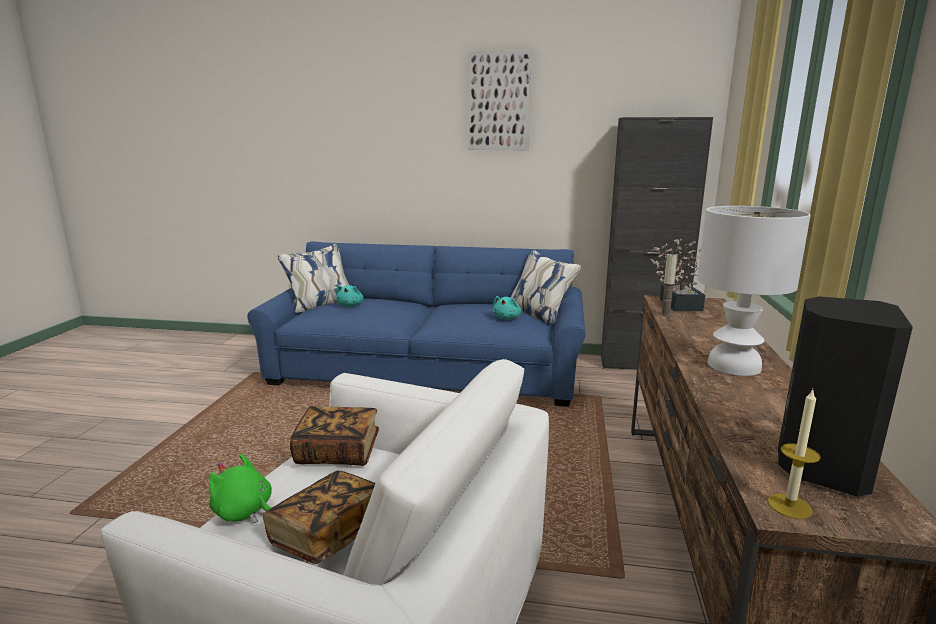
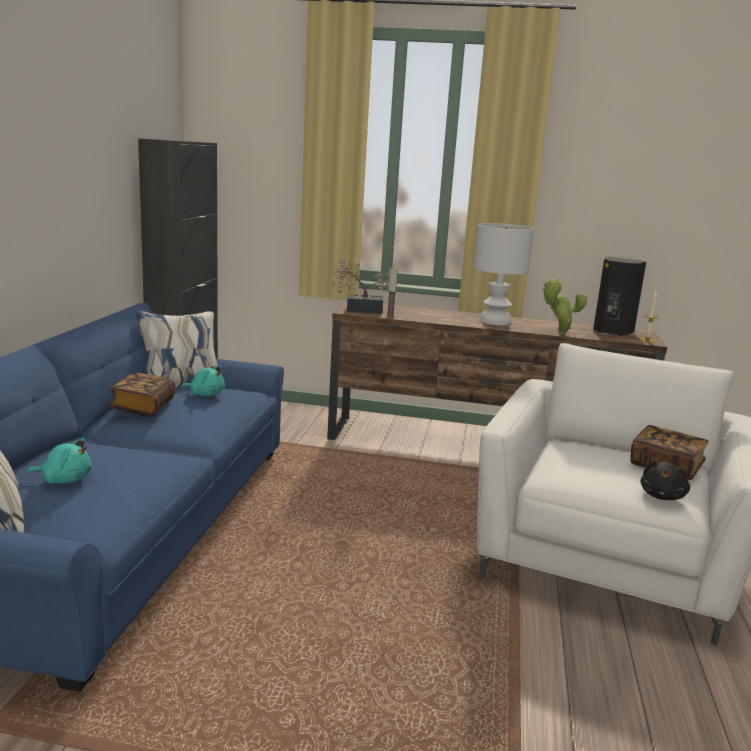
camera: 90 degrees left, 0 degrees up
(245, 512) = (662, 496): green plush toy -> black plush toy
(337, 452) = (565, 467): book -> book (143, 407)
(499, 101) = (45, 108): picture -> none
(715, 407) = (558, 333): none -> potted plant

